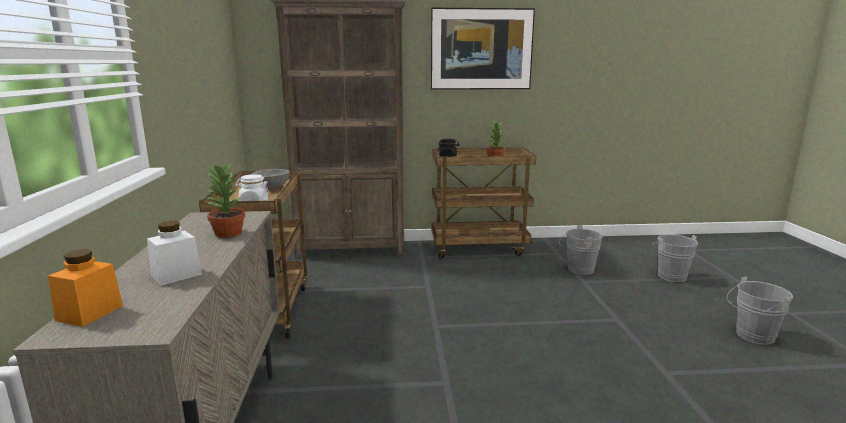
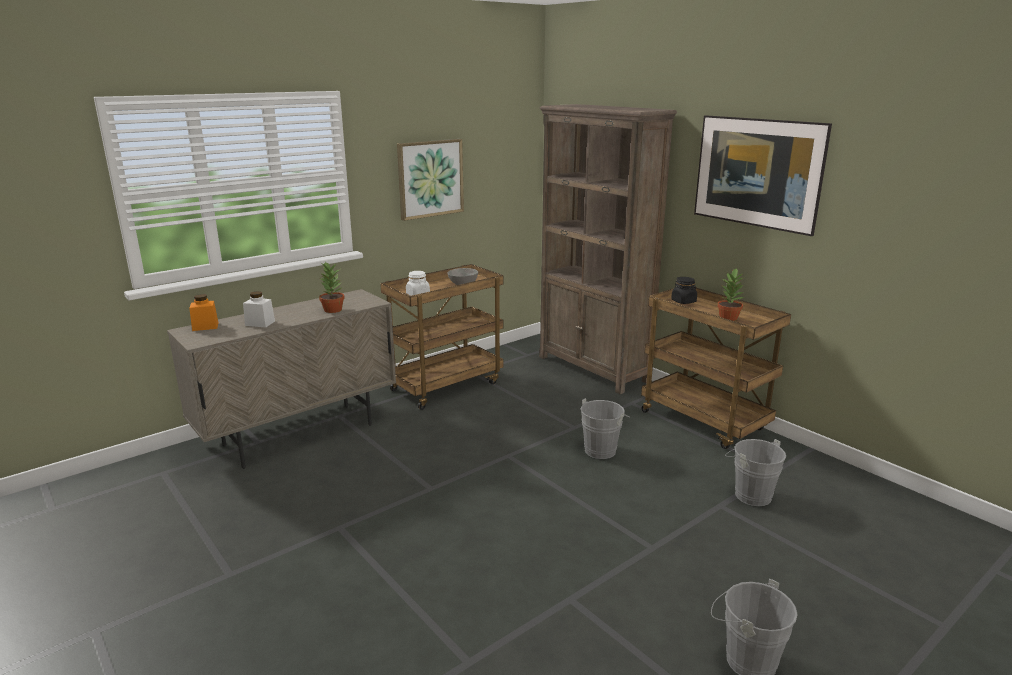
camera: 55 degrees right, 5 degrees up
(186, 73) = (430, 178): none -> picture
(670, 275) = (850, 566): grey bucket -> grey bucket (602, 449)

